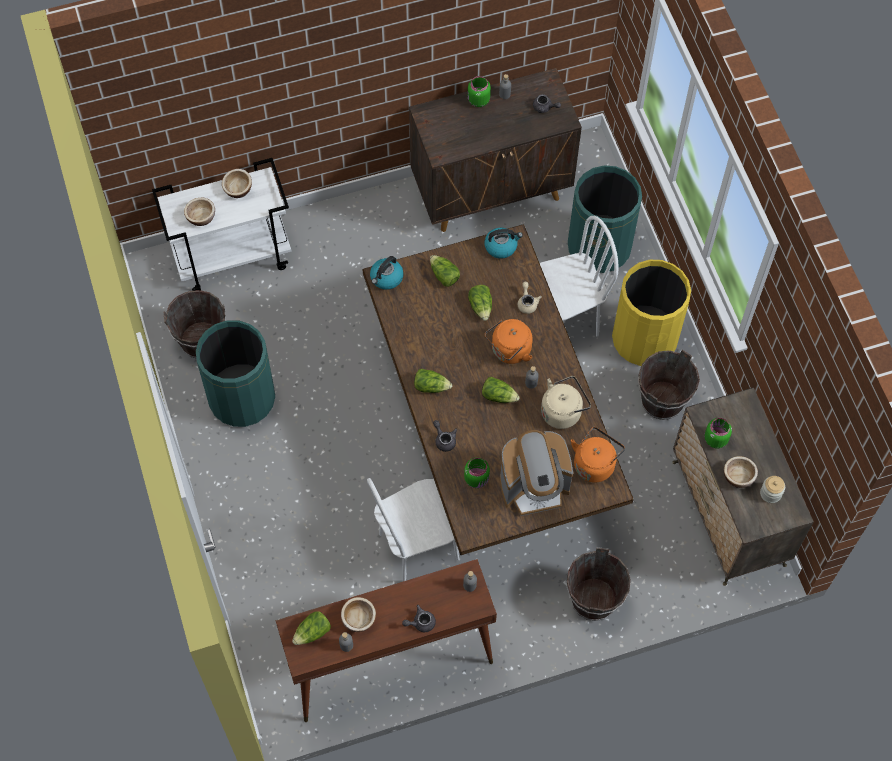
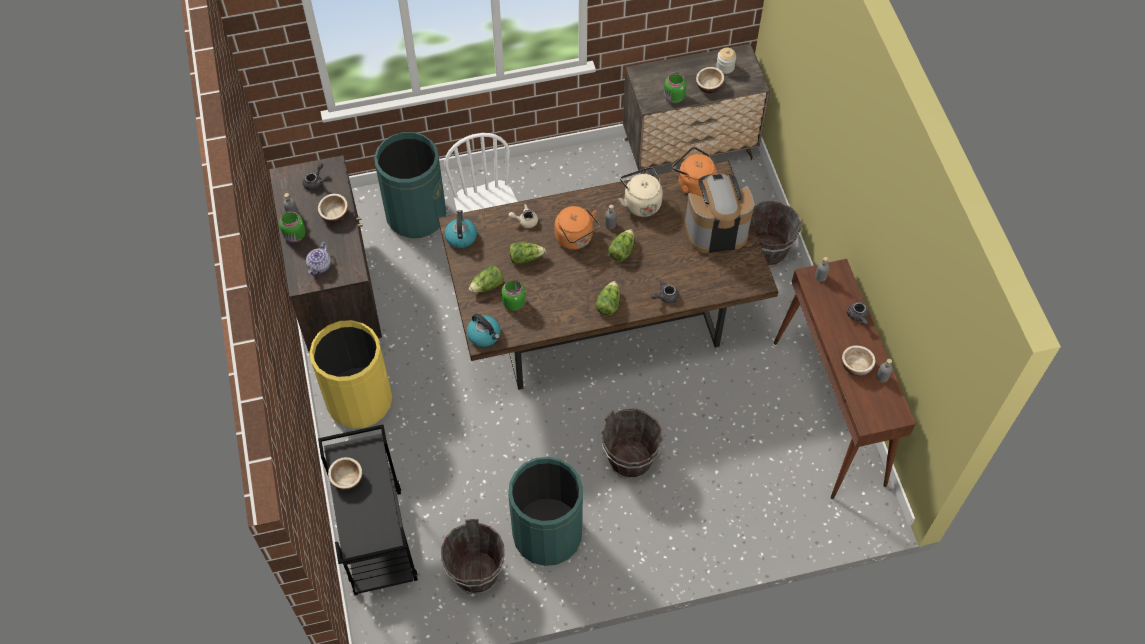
camera: 85 degrees left, 5 degrees down
(201, 217) = (377, 516): bowl -> bowl (335, 214)
(233, 256) = (376, 539): white cart -> black cart
(312, 632) = (871, 404): lettuce -> none
(419, 547) = (715, 382): white chair -> none
(445, 126) = (320, 266): none -> teapot
(477, 479) = (706, 273): green jar -> green jar (514, 302)
(534, 487) = (715, 230): coffee machine -> coffee machine turned 90 degrees counterclockwise
(644, 338) = (517, 190): yellow trash can -> yellow trash can (359, 400)
(662, 401) = (581, 183): brown bucket -> brown bucket (630, 460)

